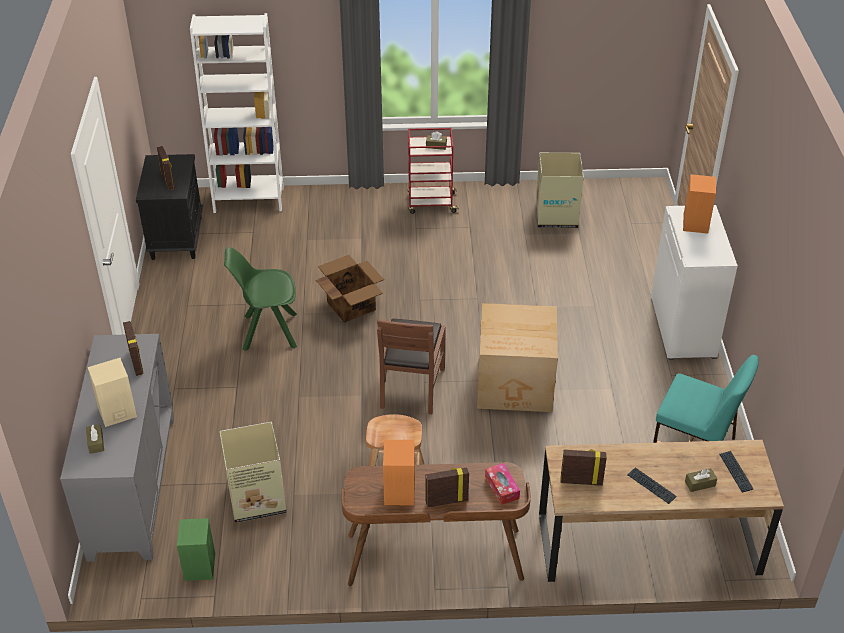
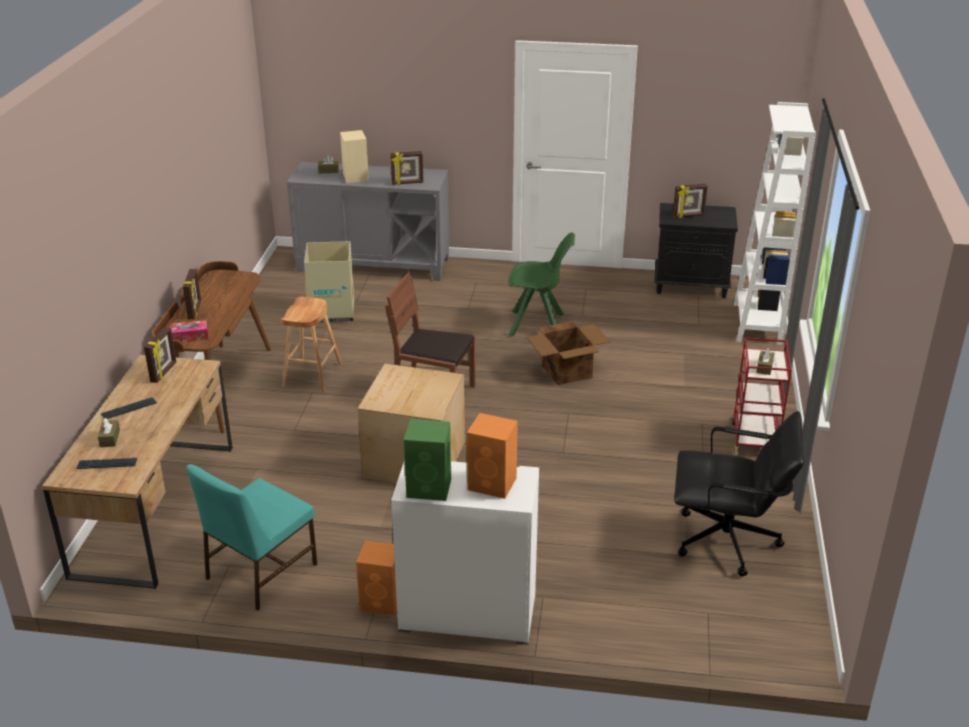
camera: 100 degrees right, 10 degrees down
(200, 566) = (279, 288): green speaker -> green speaker (430, 488)
(268, 332) = (538, 325): green chair -> green chair turned 90 degrees clockwise
(399, 491) = (220, 292): orange speaker -> orange speaker (382, 602)
(556, 215) = (727, 541): cardboard box -> black office chair

